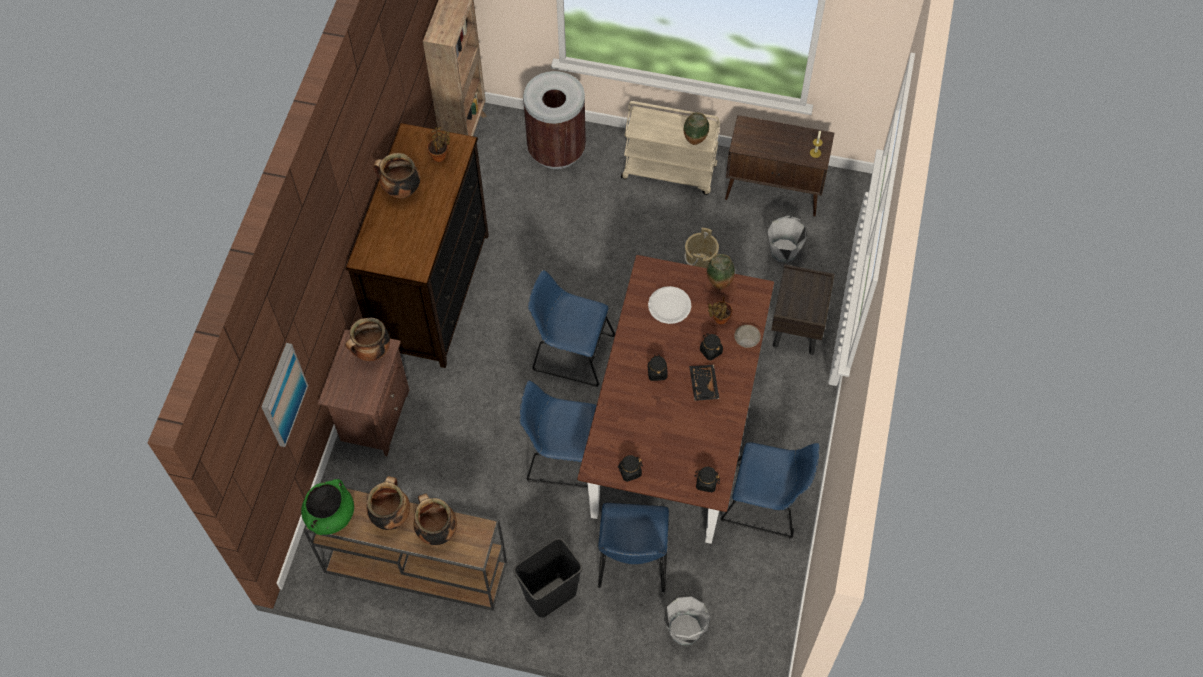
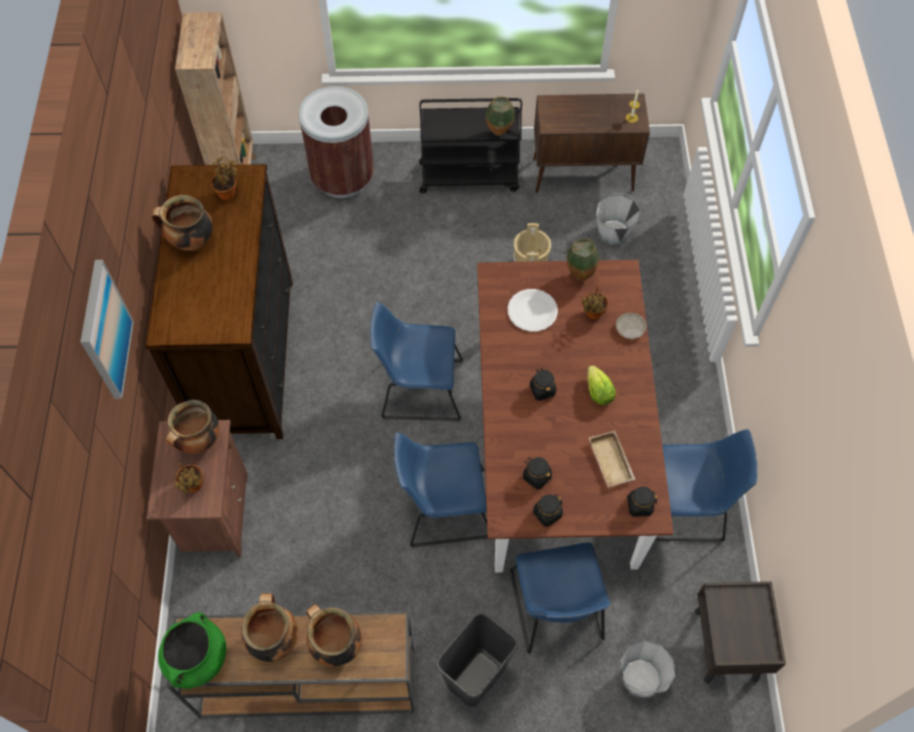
camera: 15 degrees left, 0 degrees up
(282, 395) = (102, 524): picture -> picture (105, 331)
(359, 387) = (193, 487): none -> potted plant
(670, 172) = (469, 176): beige cart -> black cart
(696, 443) = (612, 461): none -> beige tray
(702, 385) = (598, 392): black tray -> lettuce
(710, 351) = (594, 351): black jar -> black jar (536, 477)
(797, 327) = (653, 309): brown nightstand -> brown nightstand (726, 646)

